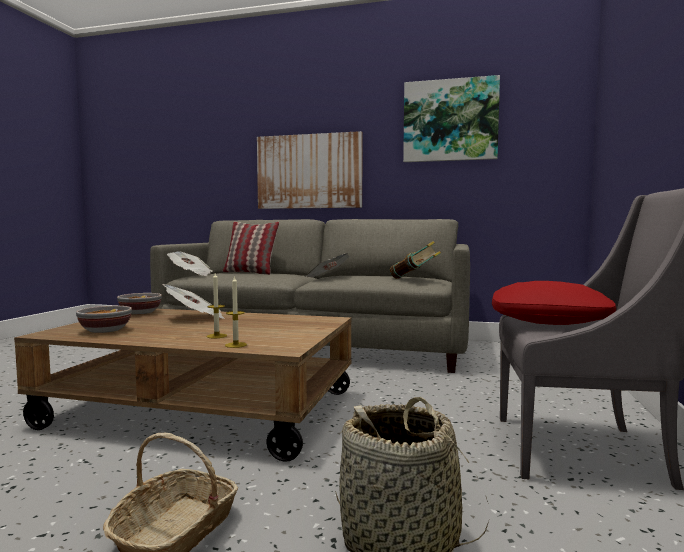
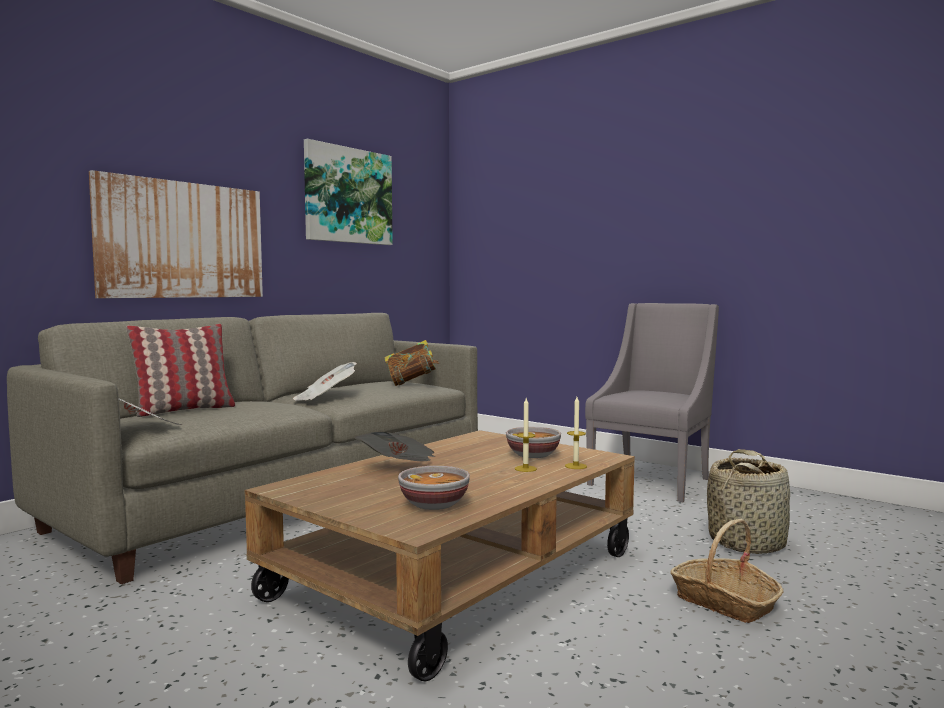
camera: 65 degrees left, 0 degrees up
(140, 313) = (308, 490): bowl -> bowl (533, 455)
(549, 319) = (633, 395): red pillow -> none

